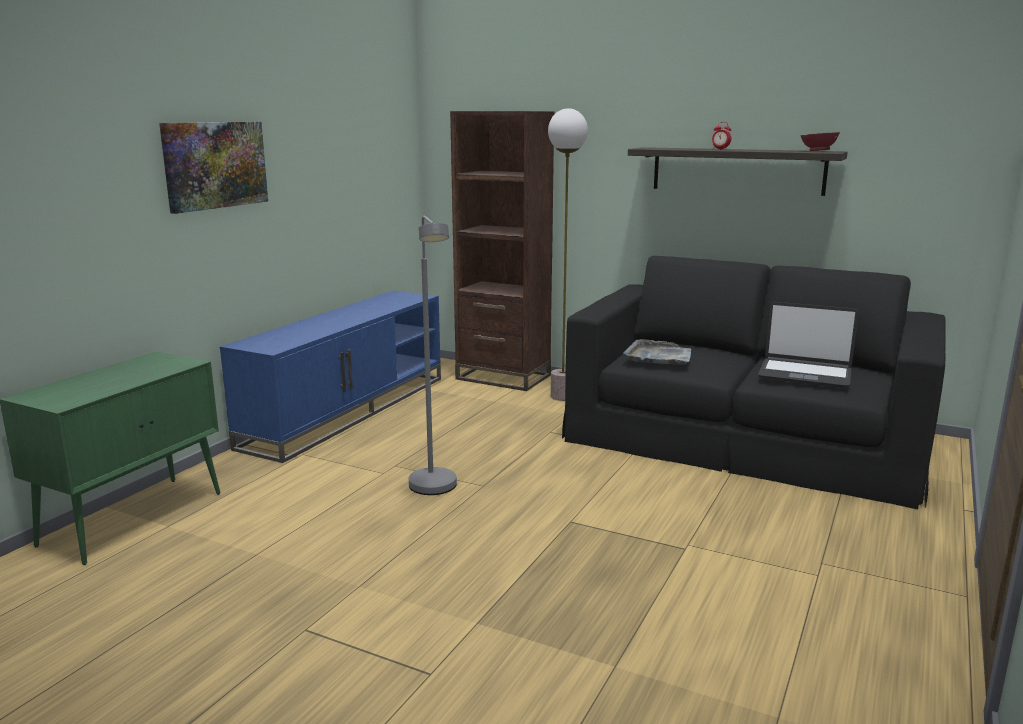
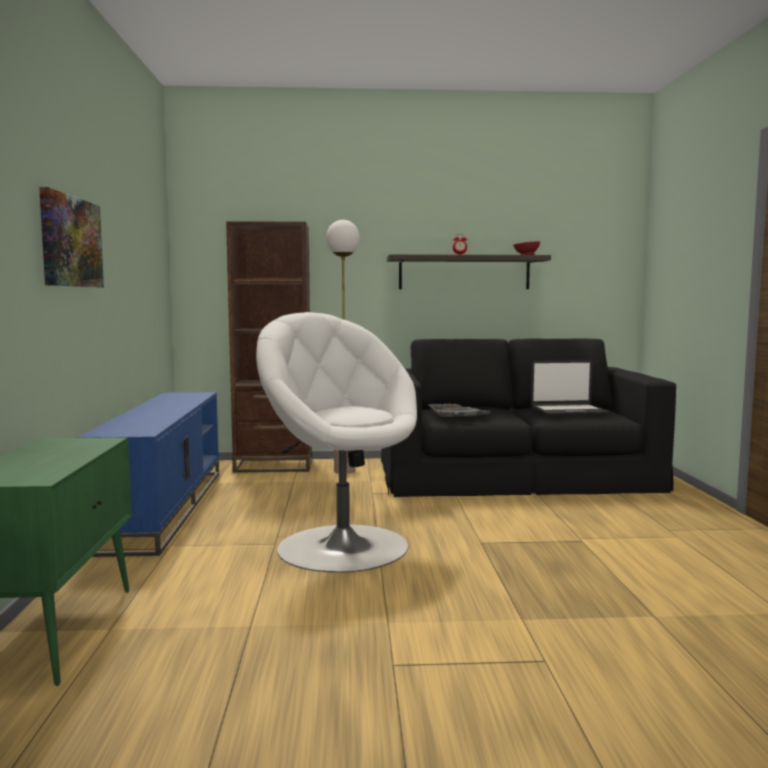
camera: 30 degrees left, 10 degrees down
(435, 490) = (342, 546): grey floor lamp -> white armchair

